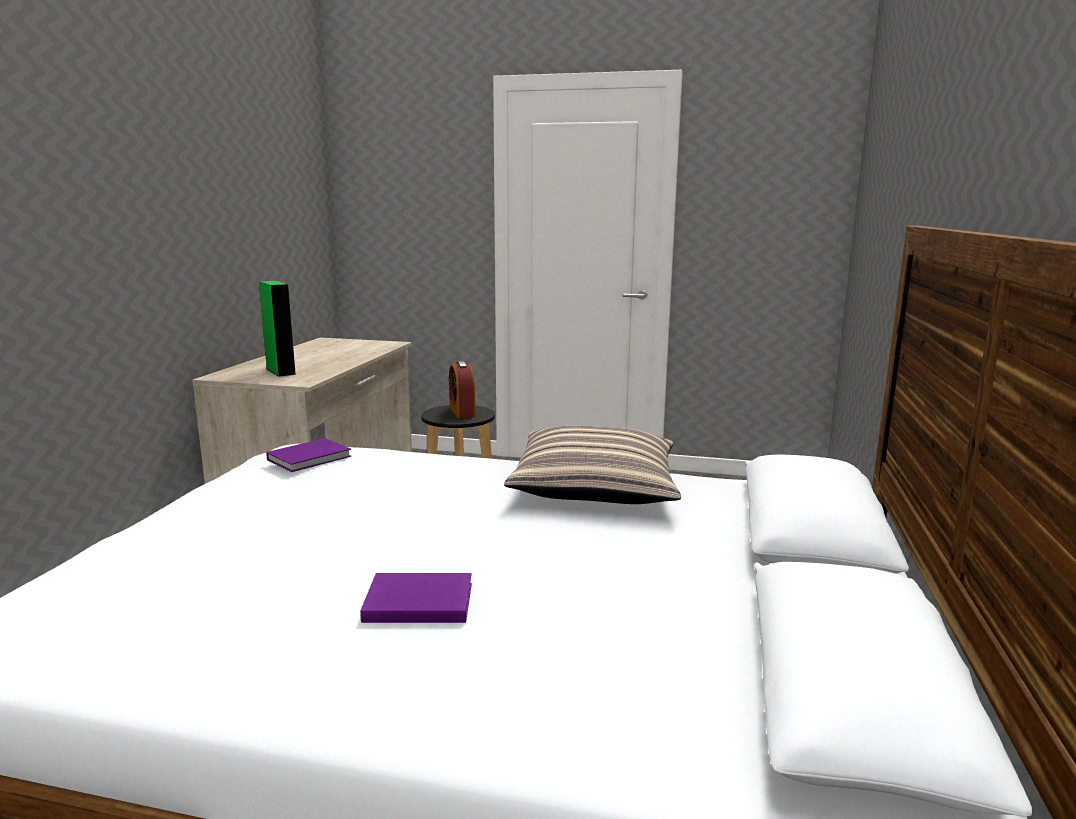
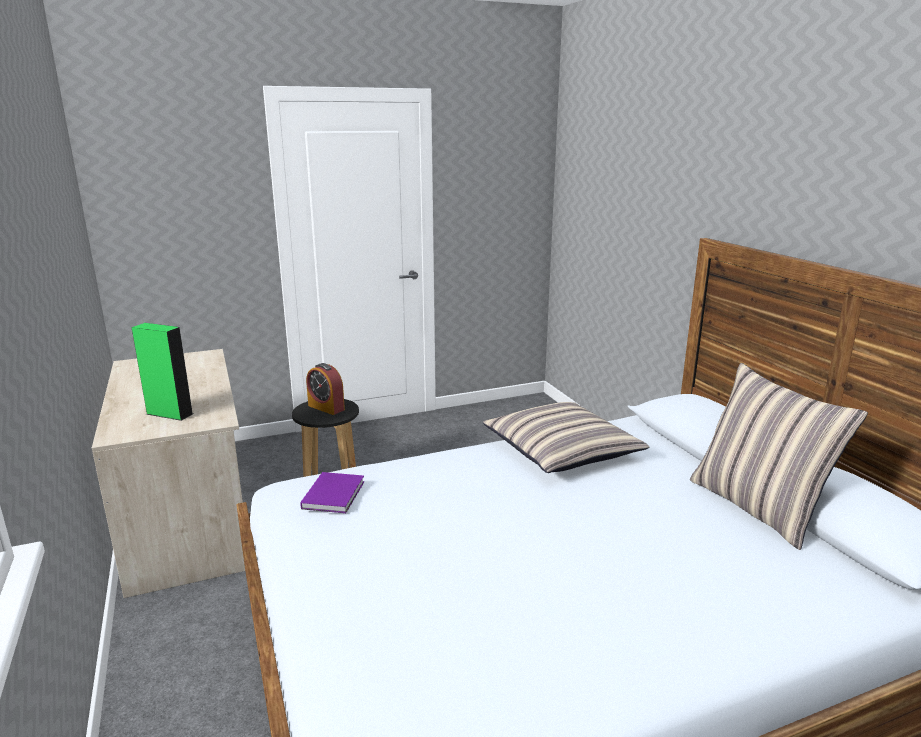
camera: 35 degrees left, 5 degrees up
(416, 601) = (614, 578): purple book -> none
(747, 608) = (758, 507): none -> pillow

